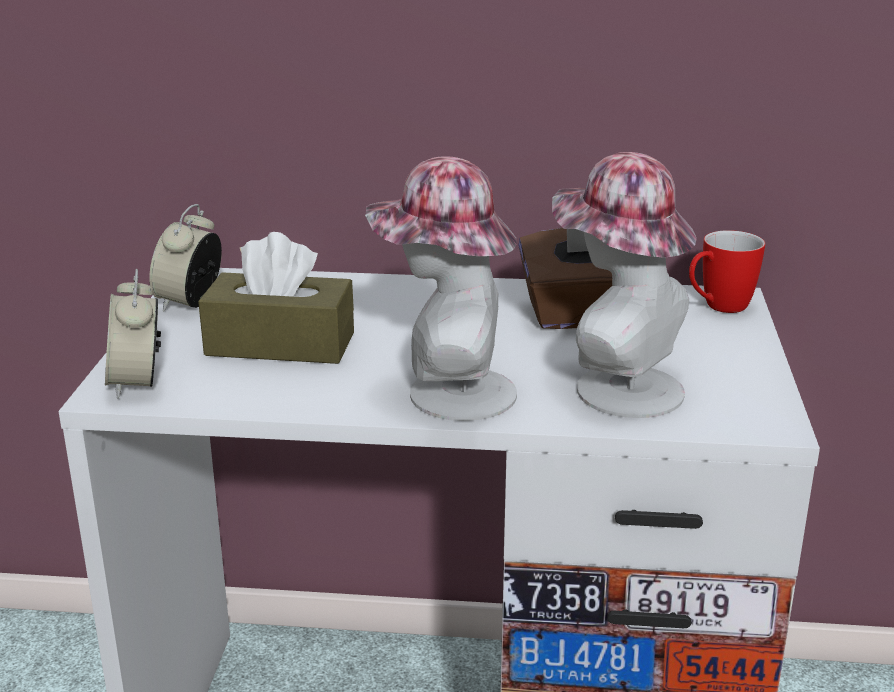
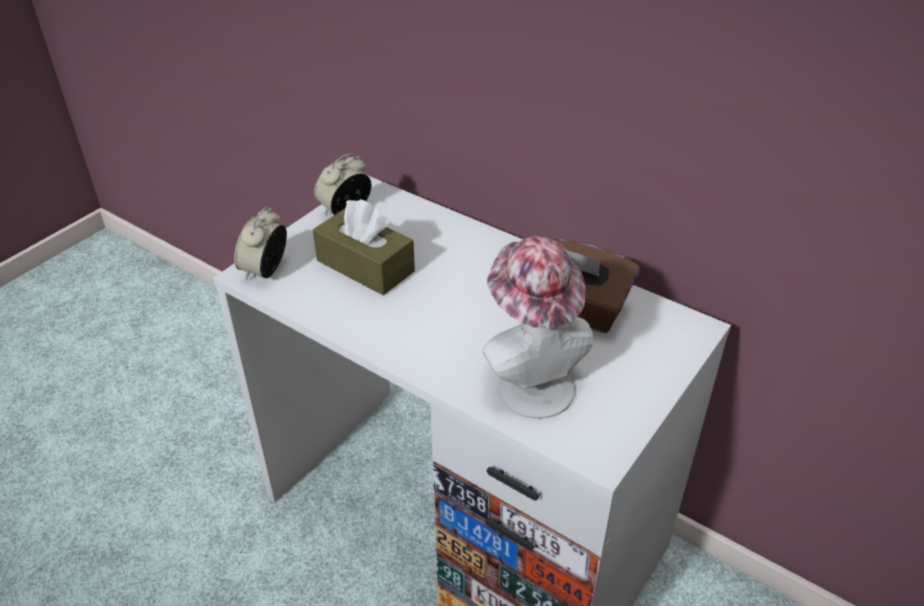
camera: 30 degrees right, 15 degrees up
(447, 394) = (422, 346): hat -> none
(717, 308) = (675, 334): mug -> none

